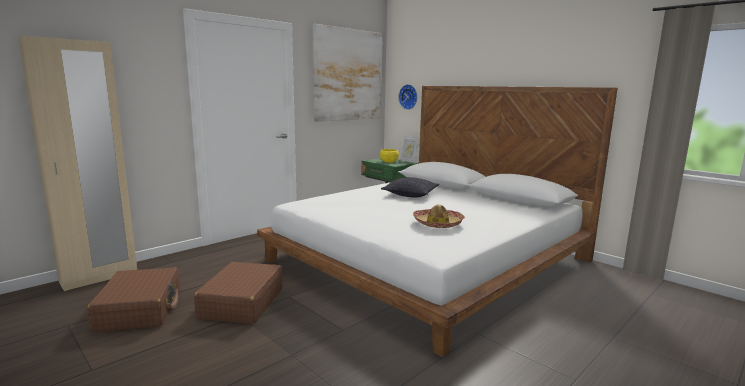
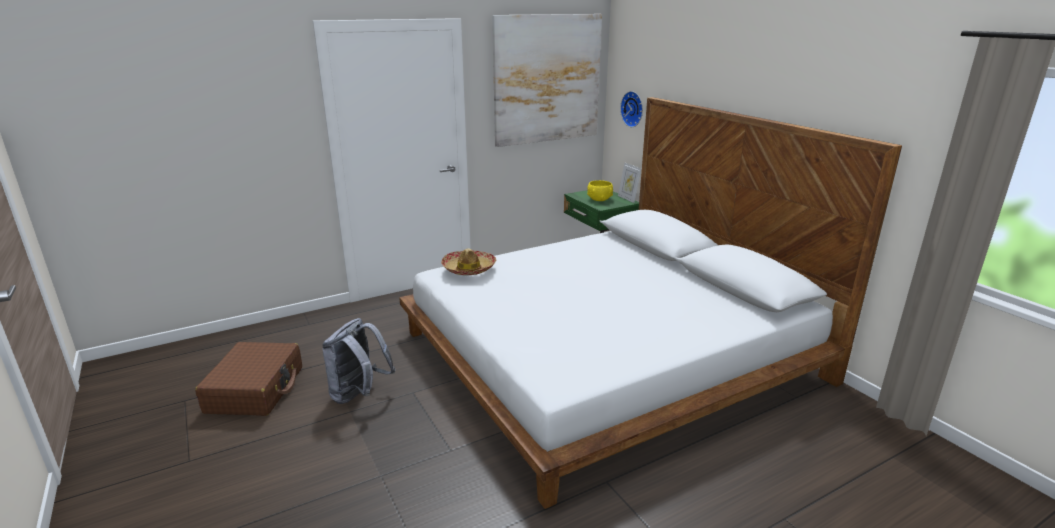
camera: 15 degrees right, 10 degrees up
(99, 277) = (231, 338): beige wardrobe -> none
(242, 303) = (359, 395): brown suitcase -> grey backpack
(410, 195) = (594, 267): pillow -> none
(438, 223) = (592, 330): hat -> hat (469, 269)

